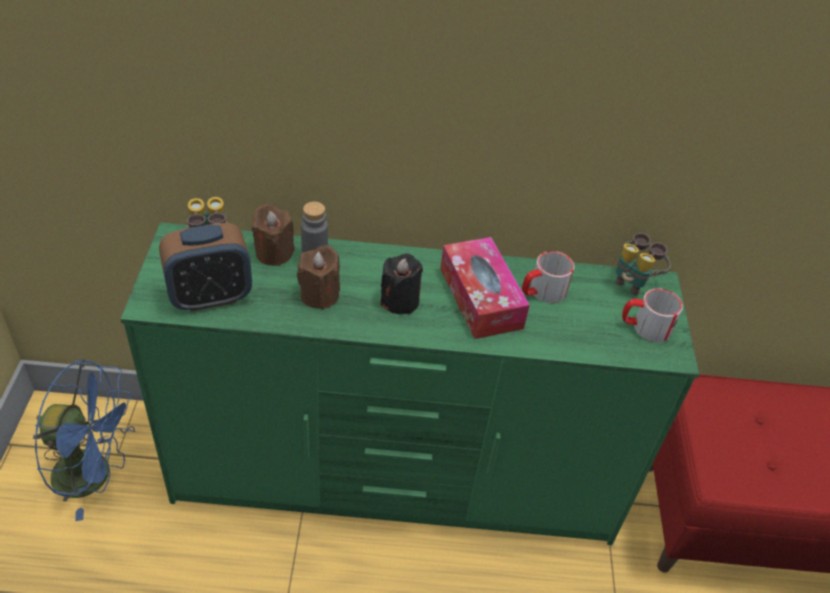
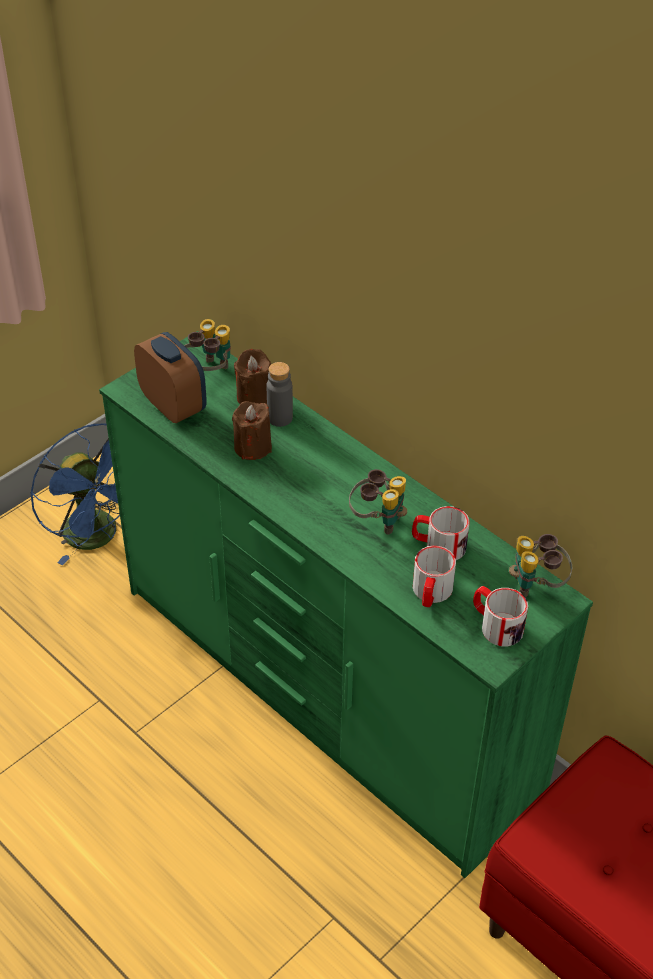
camera: 45 degrees right, 0 degrees up
(210, 297) = (173, 406): alarm clock -> alarm clock turned 150 degrees counterclockwise
(400, 301) = (309, 486): black candle -> none
(480, 298) = (378, 520): tissue box -> binoculars
(579, 331) = (431, 593): none -> mug

